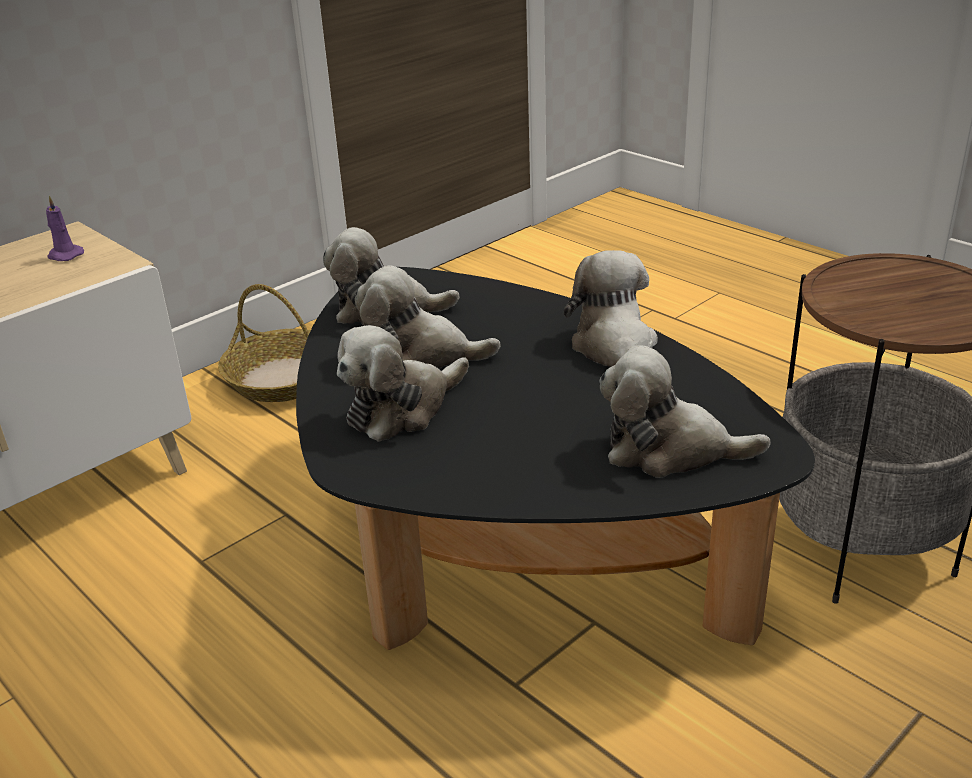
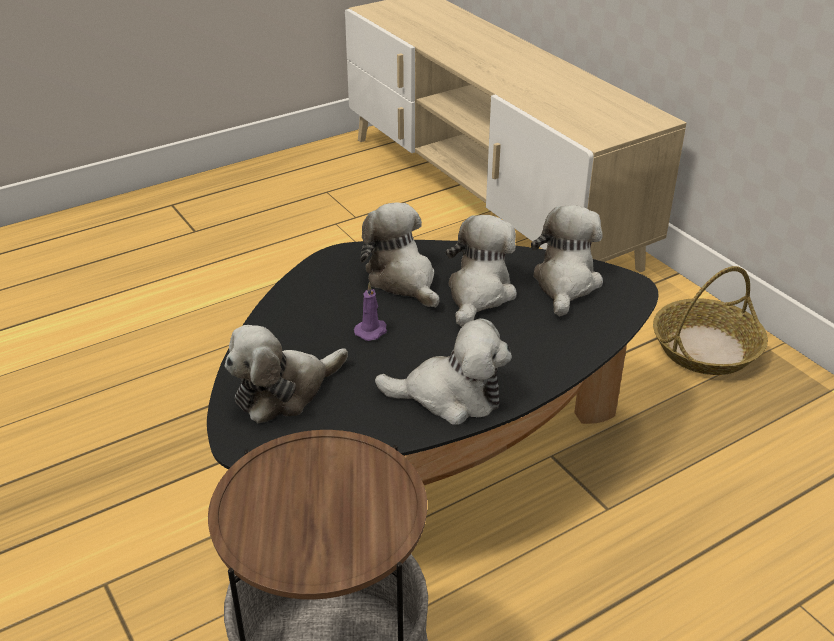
camera: 100 degrees right, 5 degrees up
(64, 255) = (616, 121): purple candle -> purple candle (372, 331)
(669, 450) = (284, 391): plush toy -> plush toy turned 150 degrees counterclockwise

